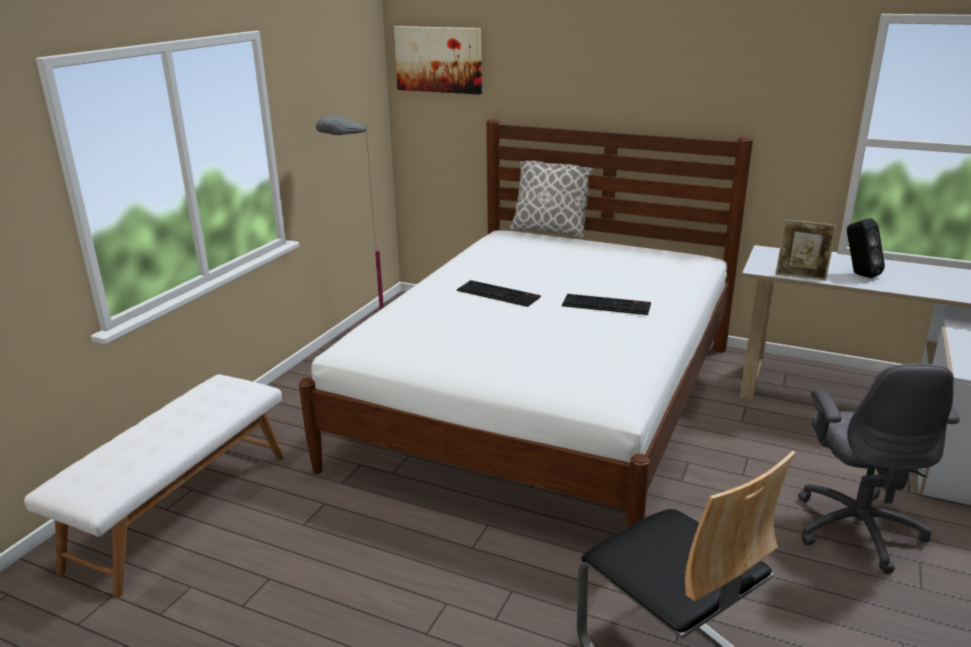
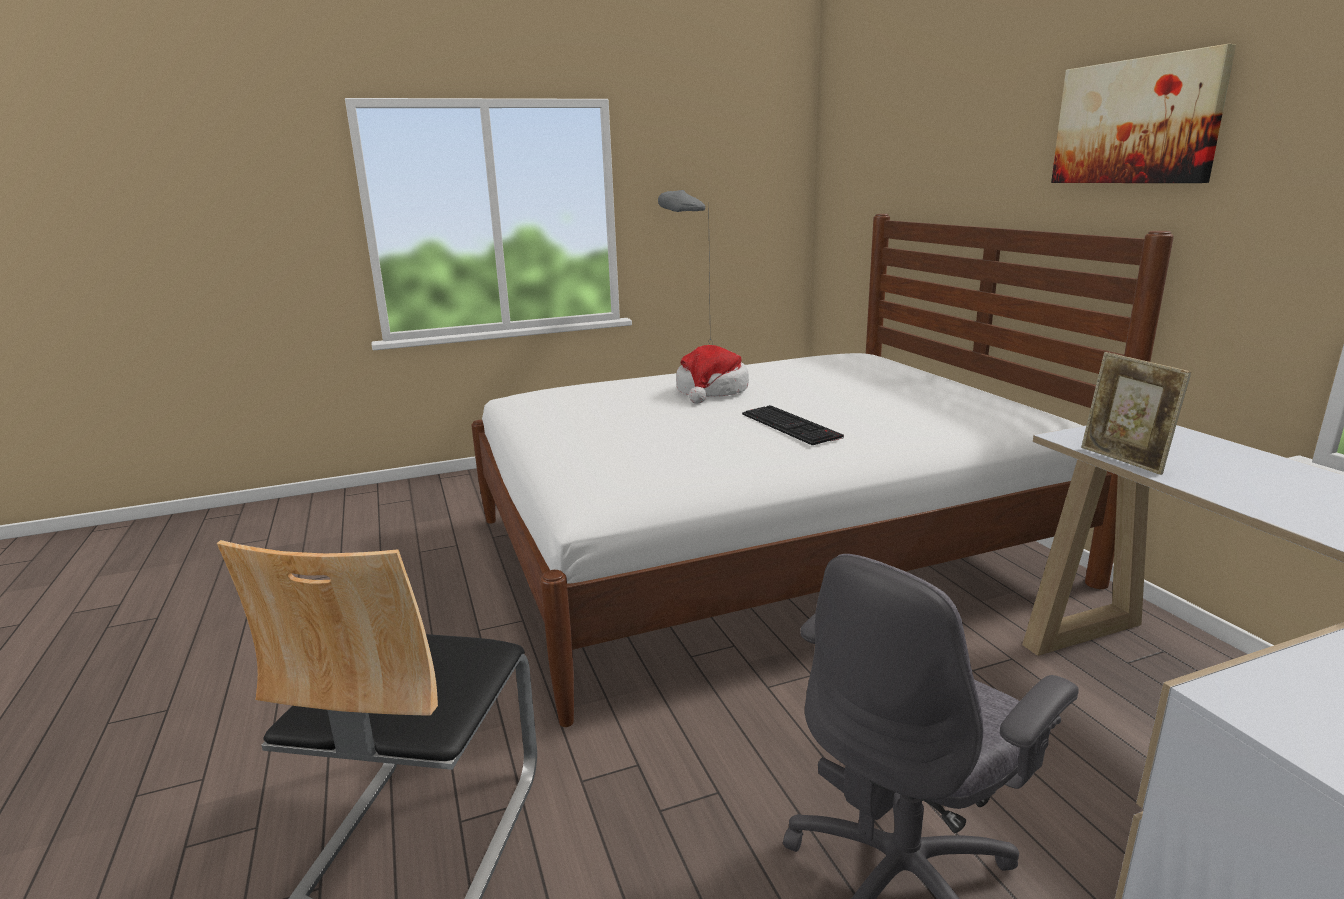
camera: 45 degrees right, 5 degrees down
(180, 509) = (384, 508): white bench -> none
(439, 59) = (852, 145): picture -> picture (1136, 122)
(499, 293) = (711, 391): keyboard -> hat
(549, 231) = (915, 362): pillow -> none
(858, 274) = (1254, 485): black speaker -> none

